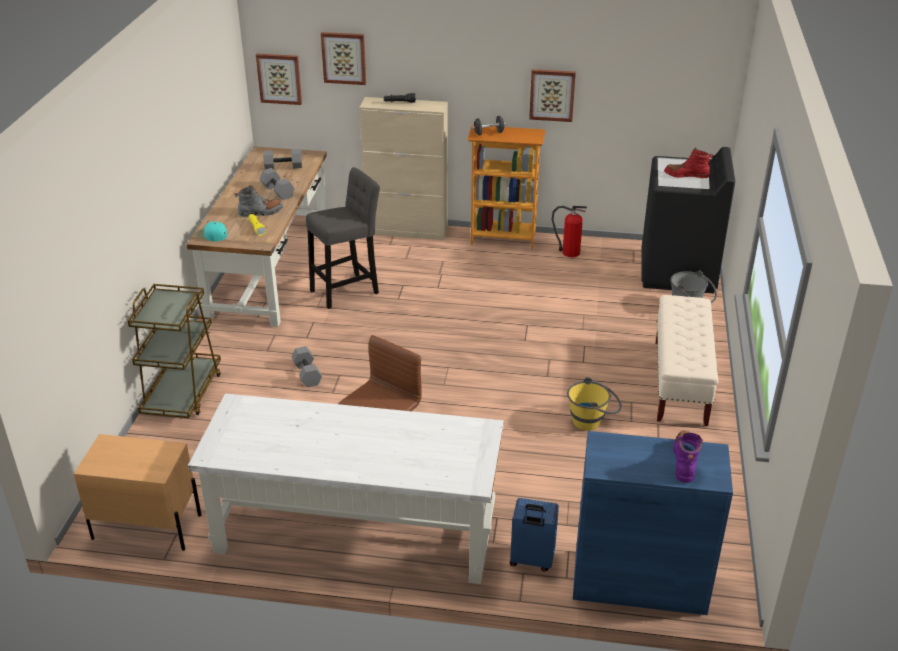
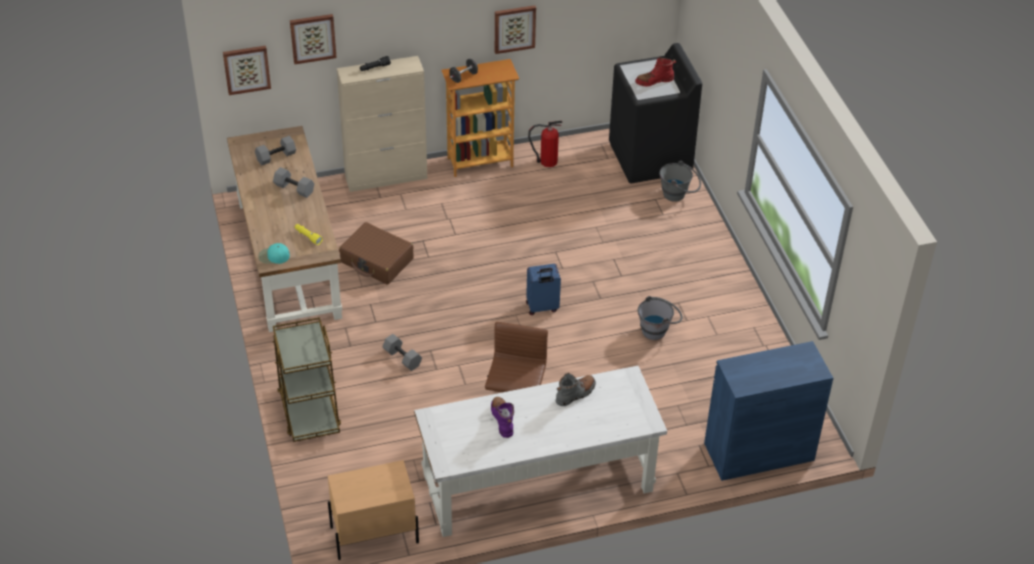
camera: 25 degrees left, 10 degrees up
(260, 212) = (298, 218): grey boot -> grey boot (575, 394)
(347, 290) = (377, 261): grey stool -> brown suitcase
(531, 560) = (677, 461): blue suitcase -> blue suitcase (542, 307)
(592, 421) = (658, 329): yellow bucket -> grey bucket
(680, 382) = (706, 272): beige bench -> none
(685, 461) = (792, 364): purple boot -> purple boot (502, 420)

